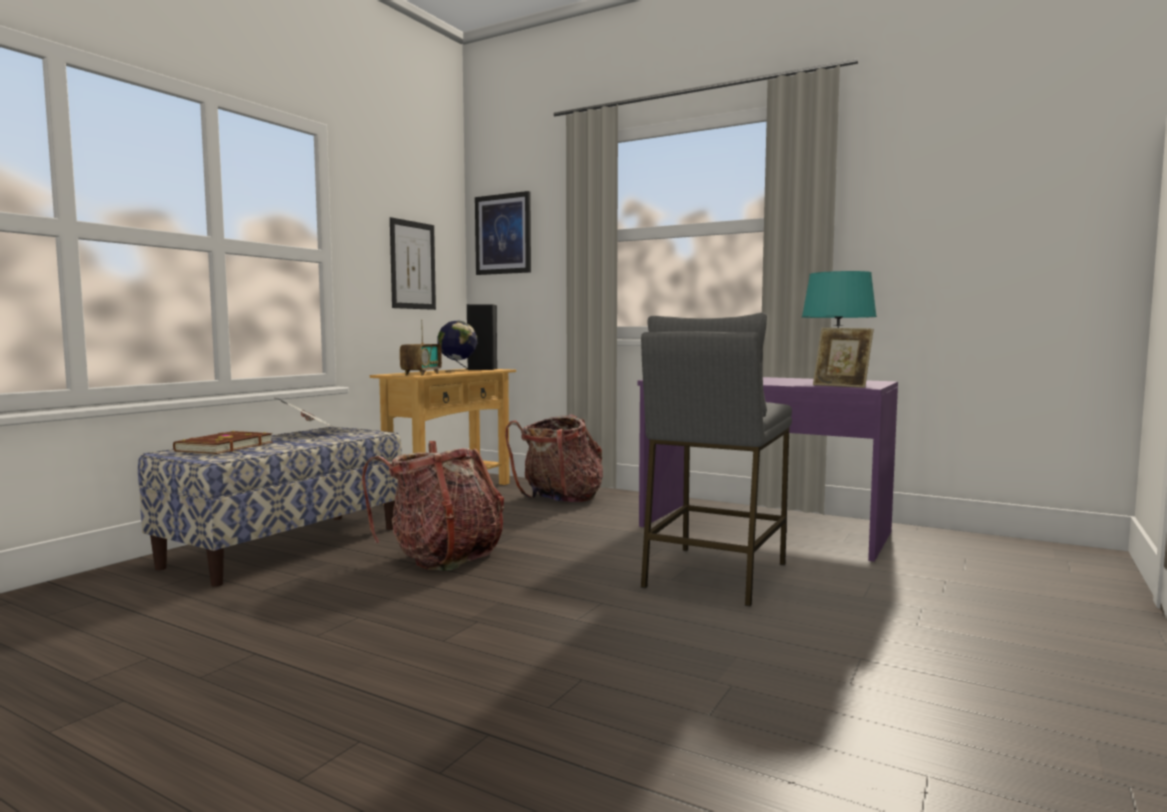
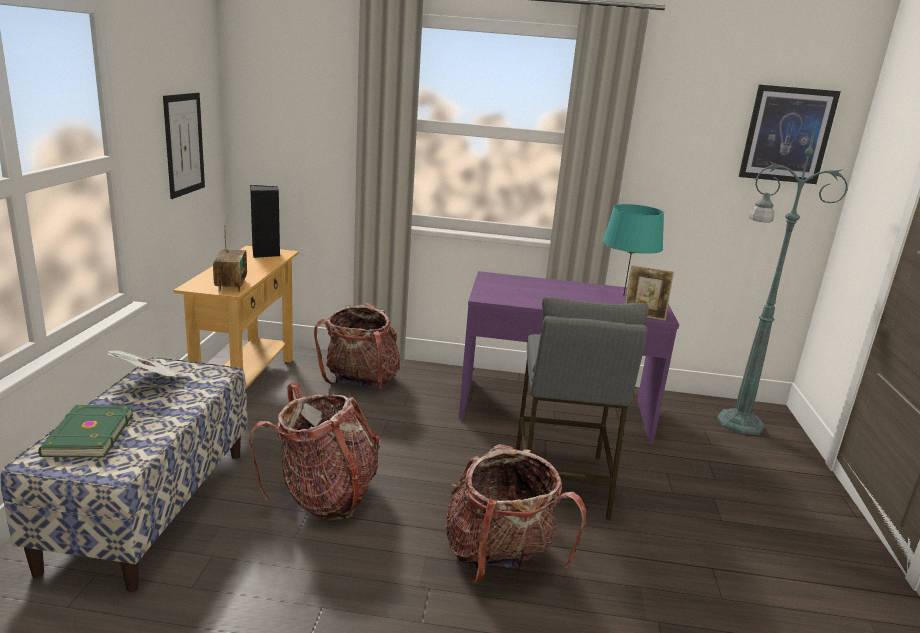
camera: 25 degrees left, 15 degrees up
(223, 447) = (87, 435): brown book -> green book
(458, 371) = (250, 265): globe -> none
(503, 234) = (273, 101): picture -> picture (787, 134)
(579, 614) = (500, 558): none -> backpack
(1026, 557) = (737, 422): none -> green floor lamp

